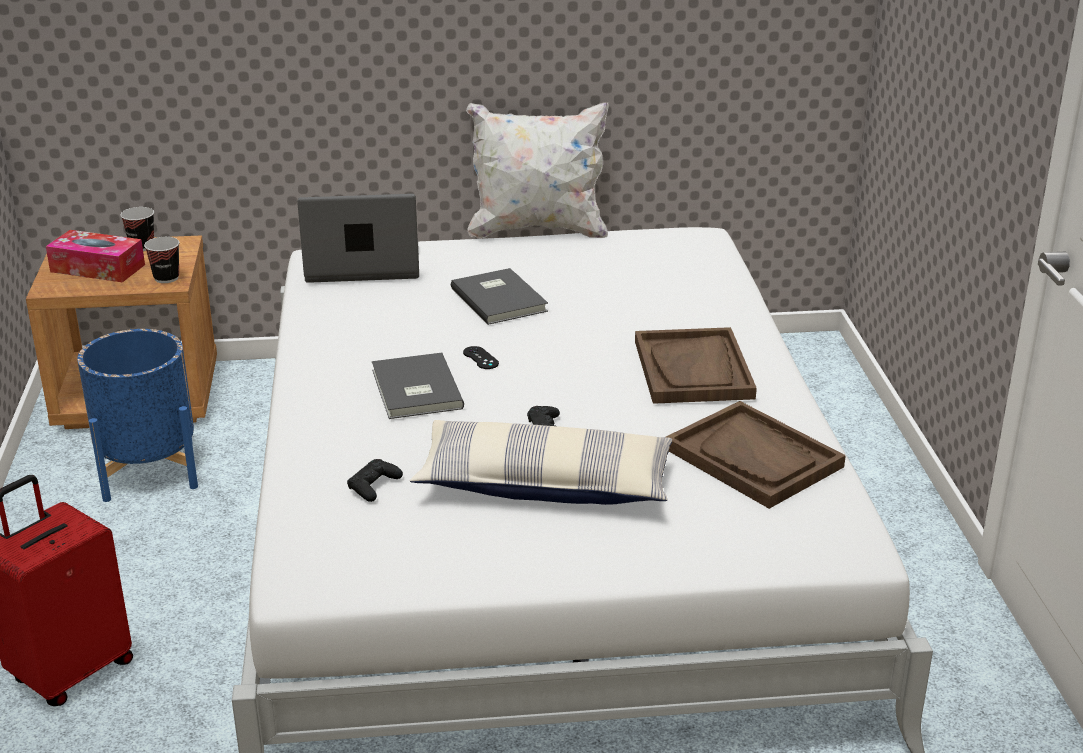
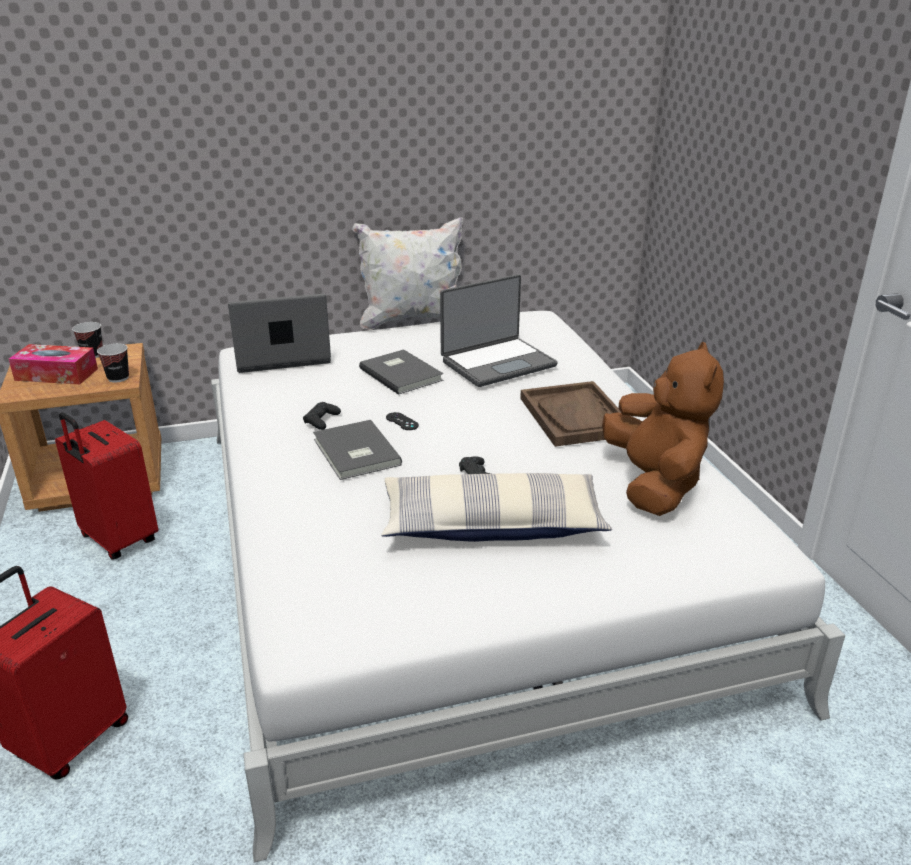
camera: 10 degrees left, 0 degrees up
(149, 471) = (117, 540): blue planter -> red suitcase
(374, 486) = (343, 542): black game controller -> black game controller (321, 420)
(622, 294) = (497, 363): none -> laptop
(754, 458) = (654, 484): brown tray -> brown plush toy

